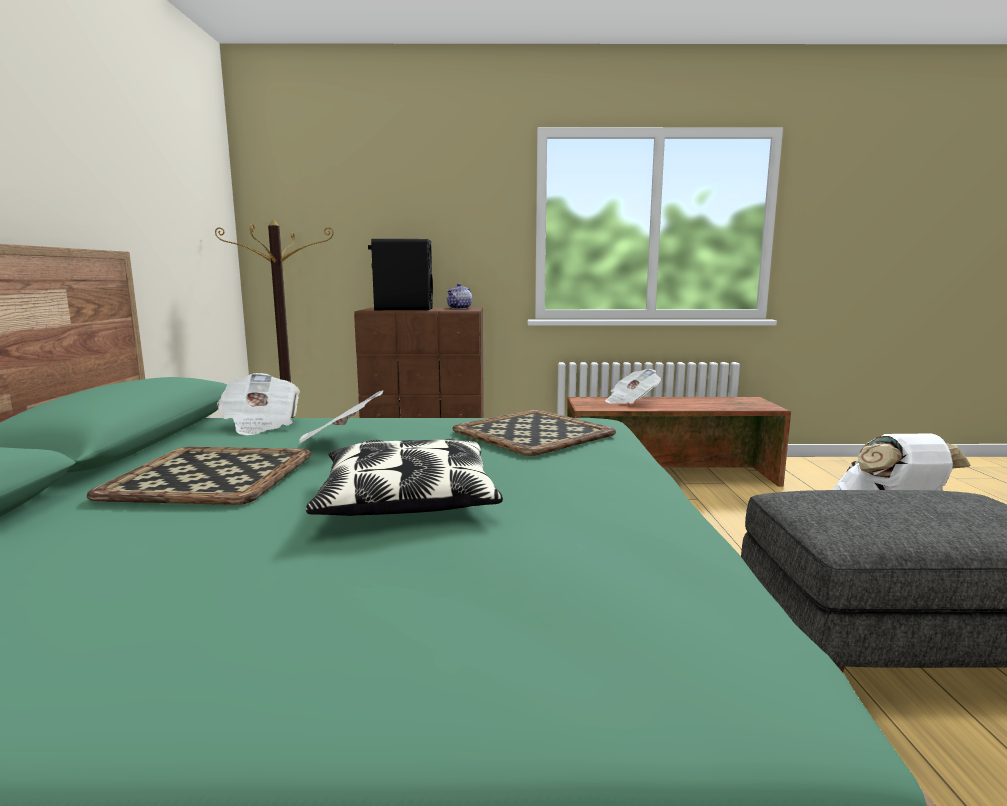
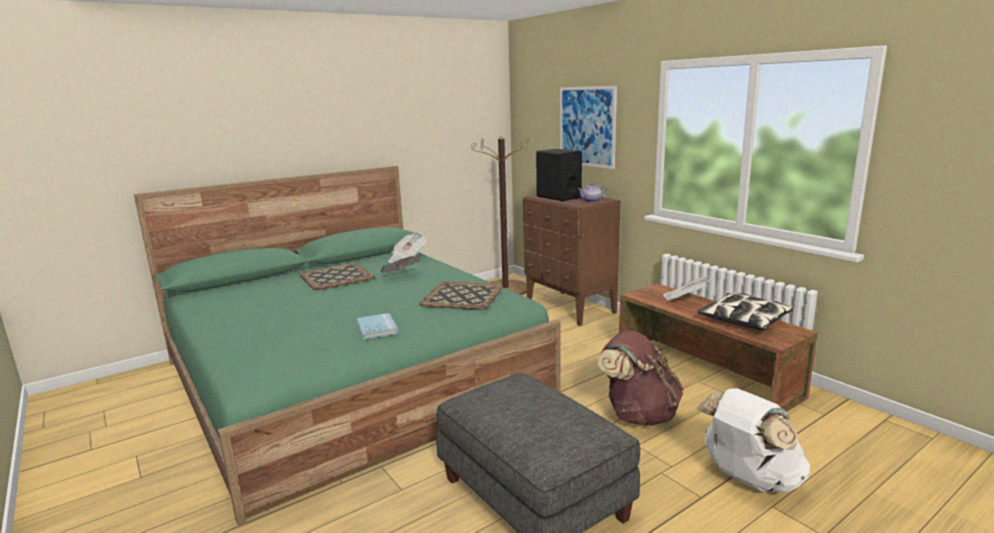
camera: 55 degrees right, 5 degrees up
(407, 499) = (340, 305): pillow -> pillow (744, 320)
(413, 212) = (587, 126): none -> picture
(600, 497) = (377, 328): none -> blue book
(729, 526) = (638, 415): none -> brown backpack

